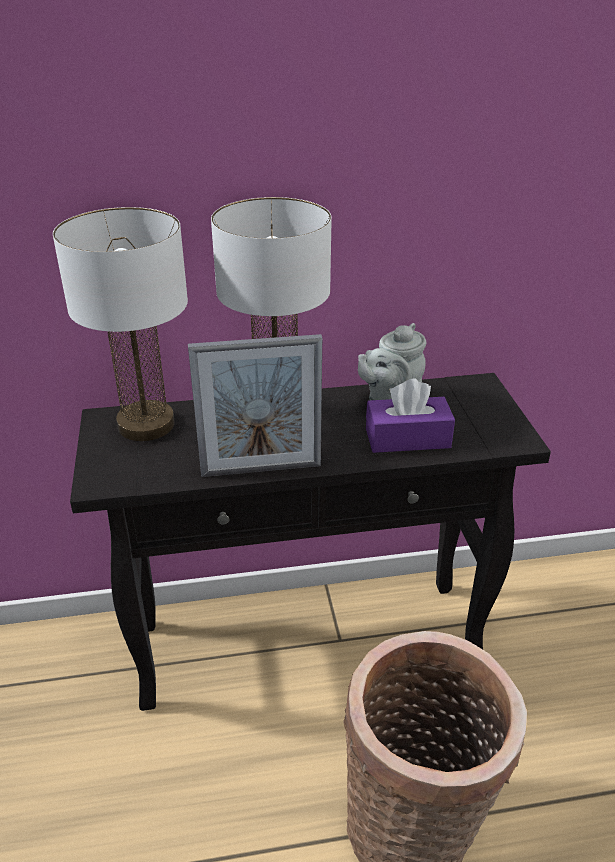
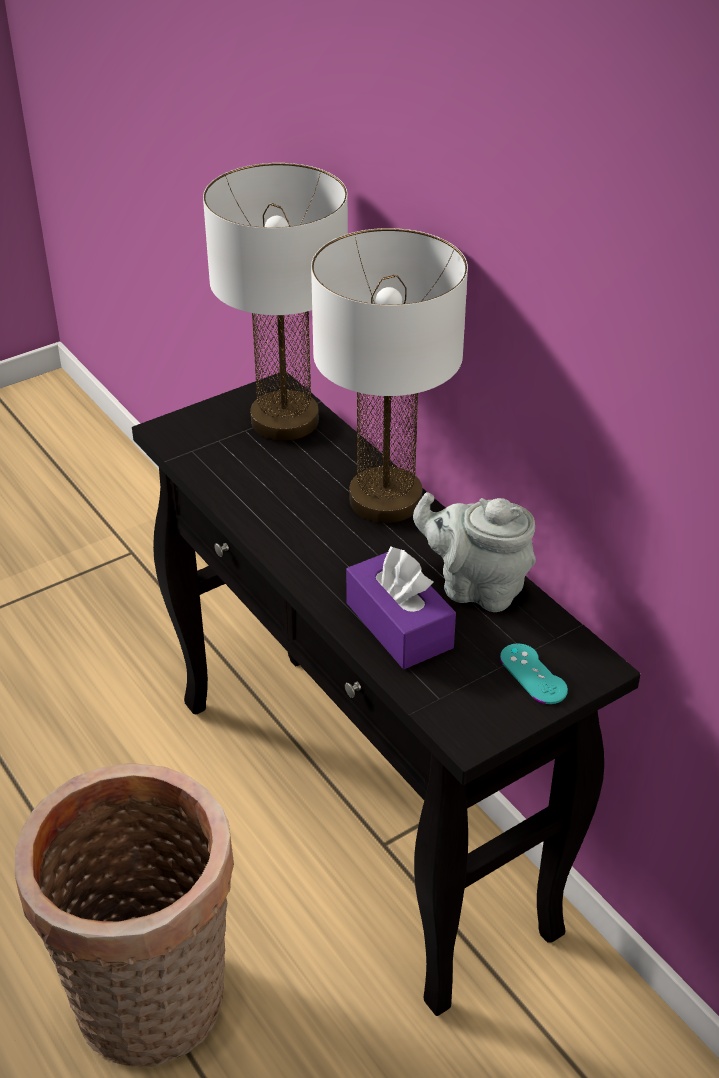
camera: 65 degrees right, 5 degrees up
(261, 469) = (257, 527): picture frame -> none
(478, 404) = (533, 674): none -> turquoise game controller

